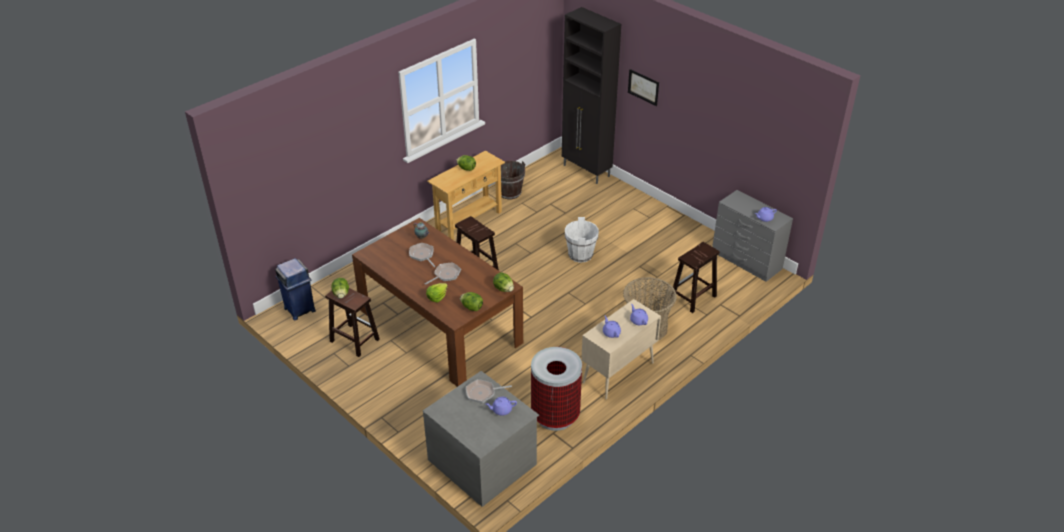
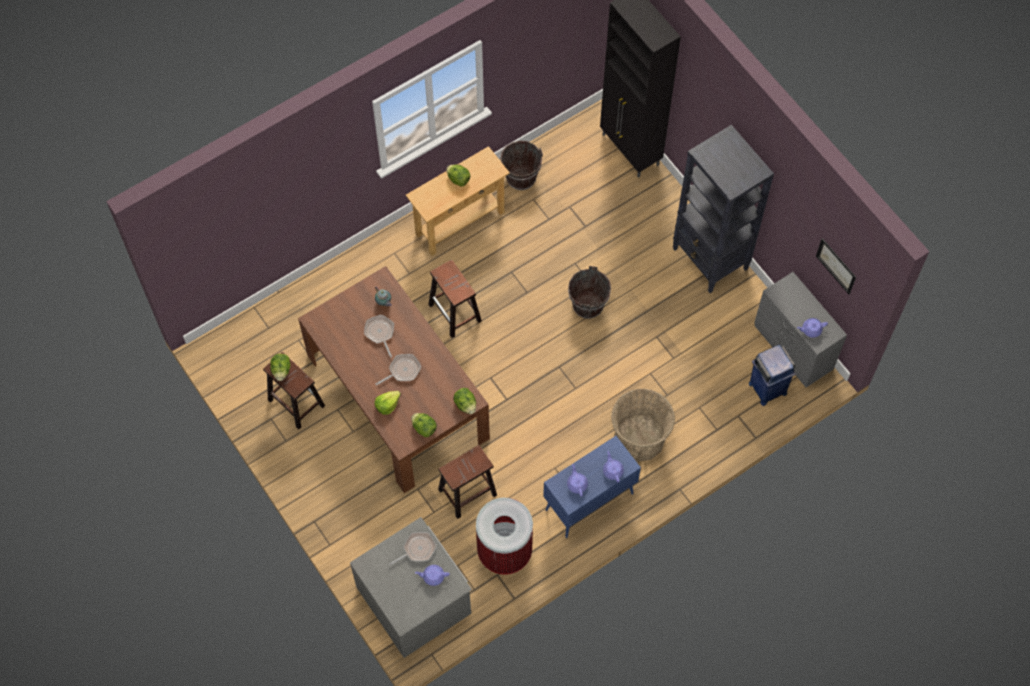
camera: 10 degrees right, 25 degrees up
(299, 309) = (237, 343): blue trash can -> blue trash can (767, 388)
(483, 393) = (417, 549): frying pan -> frying pan turned 150 degrees clockwise
(580, 255) = (588, 305): white bucket -> brown bucket
(618, 373) = (588, 502): beige cabinet -> blue cabinet
(643, 87) = (701, 110): picture -> picture (836, 266)
(665, 220) = (710, 259): none -> black bookcase
(692, 298) = (707, 400): brown stool -> brown stool (467, 493)

